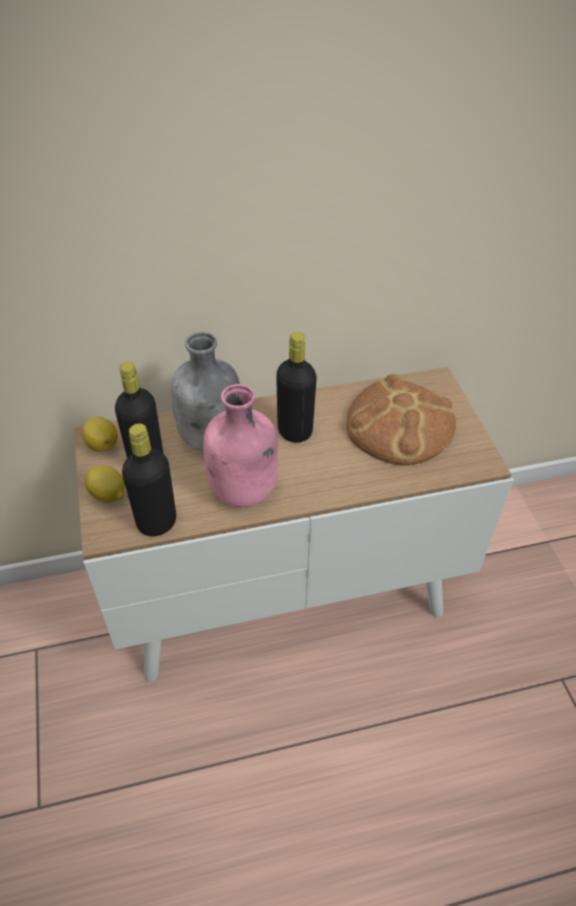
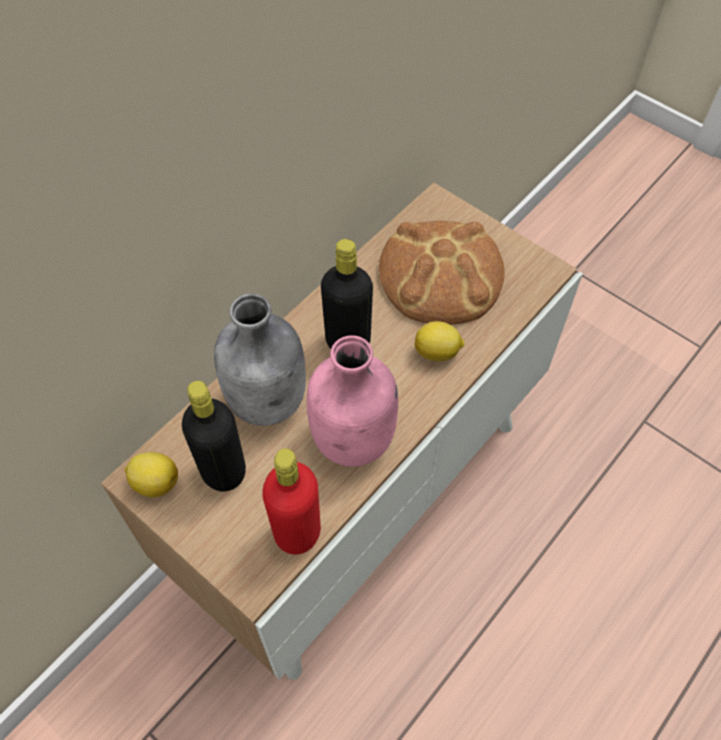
camera: 35 degrees left, 10 degrees up
(108, 496) = (218, 537): lemon -> lemon (437, 353)
(157, 522) = (297, 532): black bottle -> red bottle

